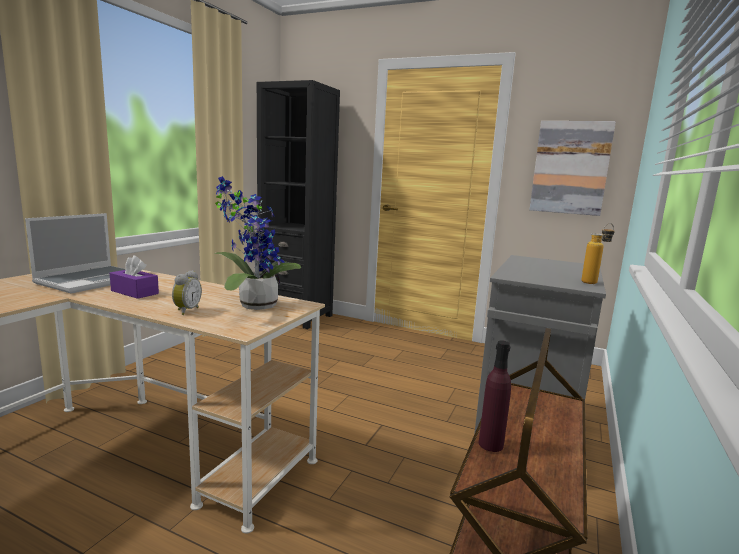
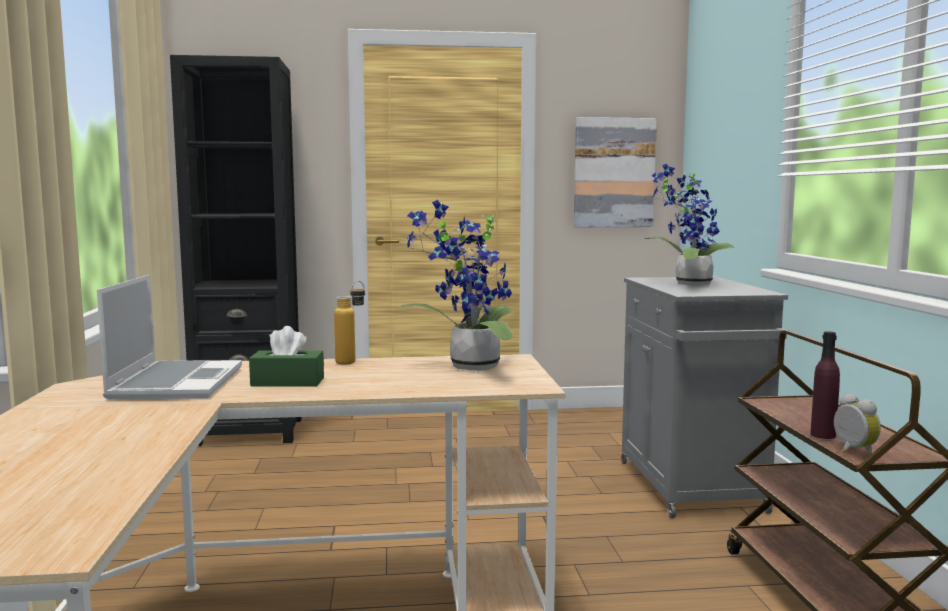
camera: 30 degrees left, 5 degrees down
(134, 292) = (287, 382): purple tissue box -> green tissue box
(186, 311) = (418, 384): alarm clock -> alarm clock (852, 451)
(542, 268) = (688, 284): none -> potted plant
(593, 282) = (756, 288): bottle -> bottle (351, 361)

